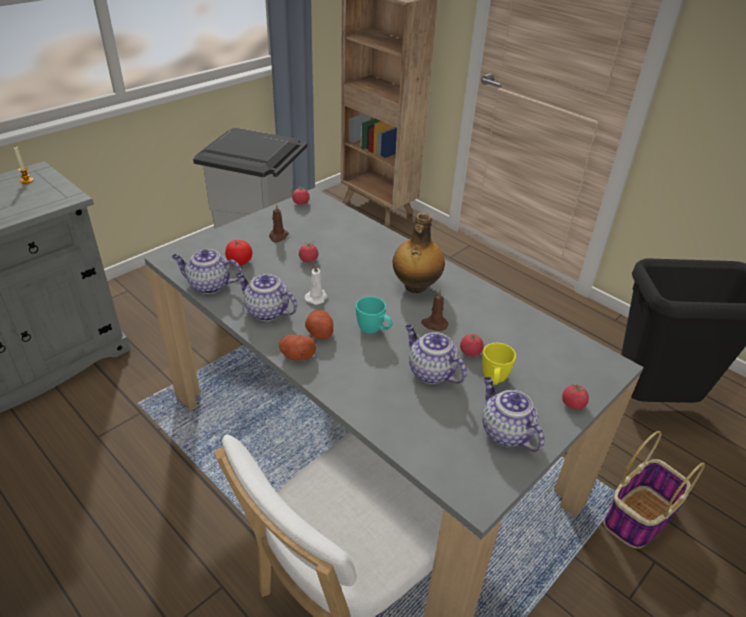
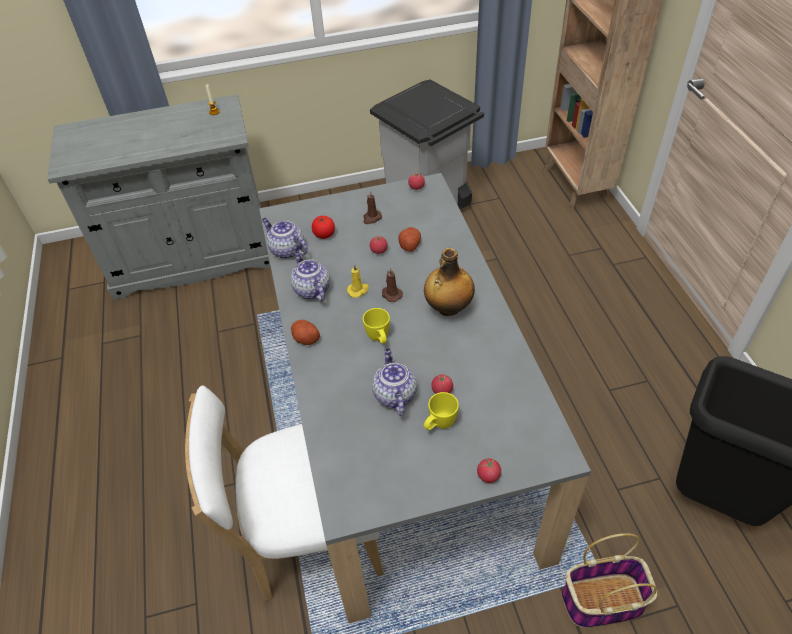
camera: 35 degrees right, 10 degrees up
(317, 297) = (358, 290): white candle -> yellow candle
(319, 332) = (336, 323): potato -> potato (409, 244)
(374, 331) = (379, 339): turquoise mug -> yellow mug
(434, 324) = (433, 351): brown candle -> brown candle (391, 294)
(505, 432) = (409, 472): teapot -> none

